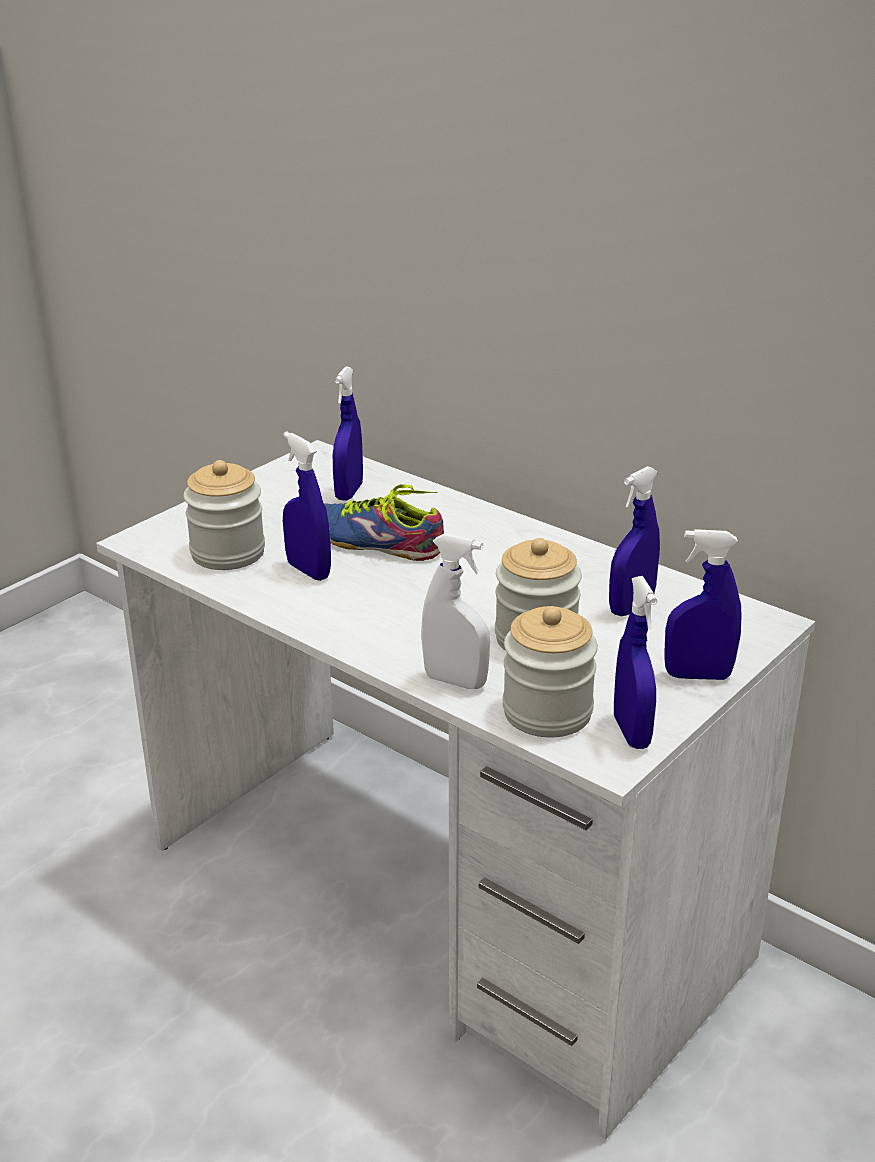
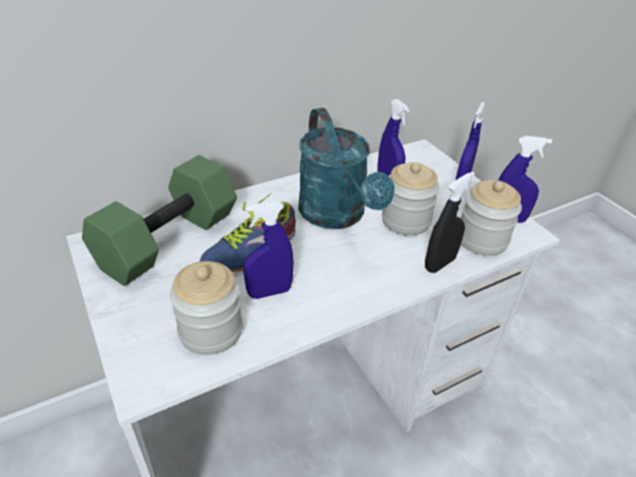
camera: 70 degrees left, 10 degrees up
(349, 492) = (169, 242): blue spray bottle -> green dumbbell
(455, 681) = (439, 264): white spray bottle -> black spray bottle
(497, 583) = (337, 216): none -> turquoise watering can

